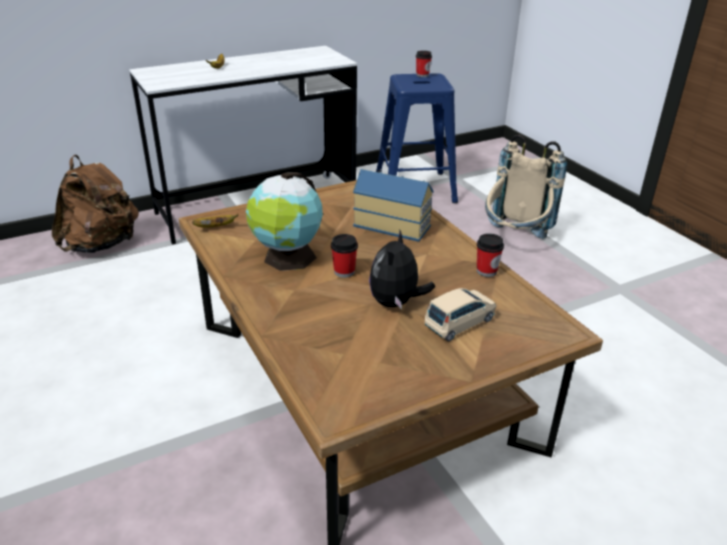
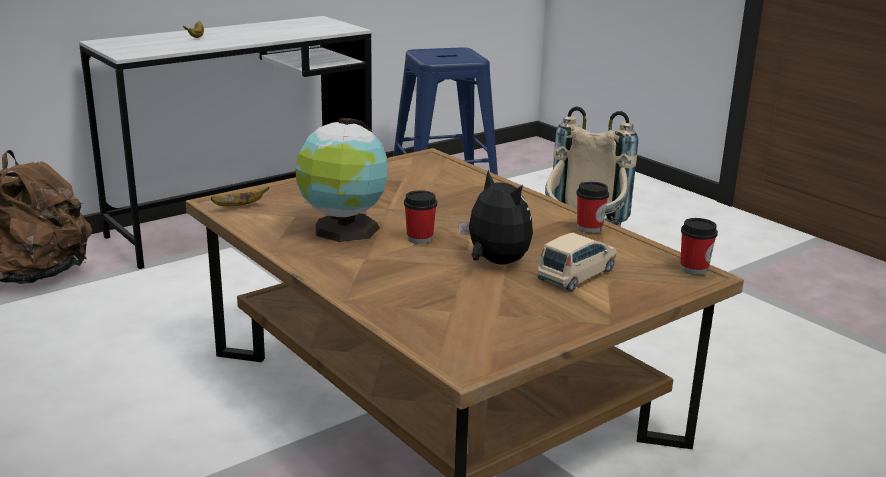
camera: 10 degrees left, 10 degrees down
(392, 224) = (460, 193): toy house -> none
(396, 303) = (495, 262): plush toy -> plush toy turned 135 degrees clockwise
(422, 75) = (445, 49): cup -> cup (694, 269)

